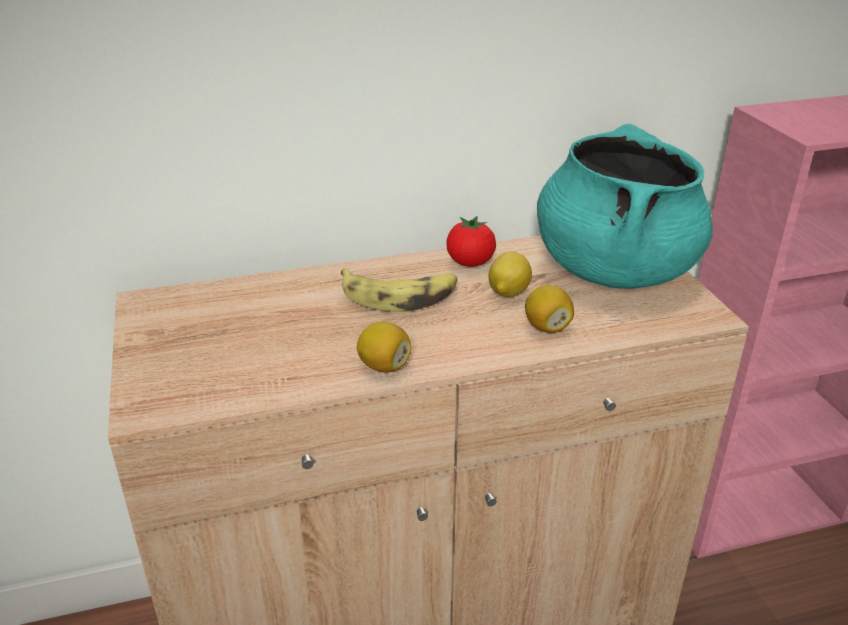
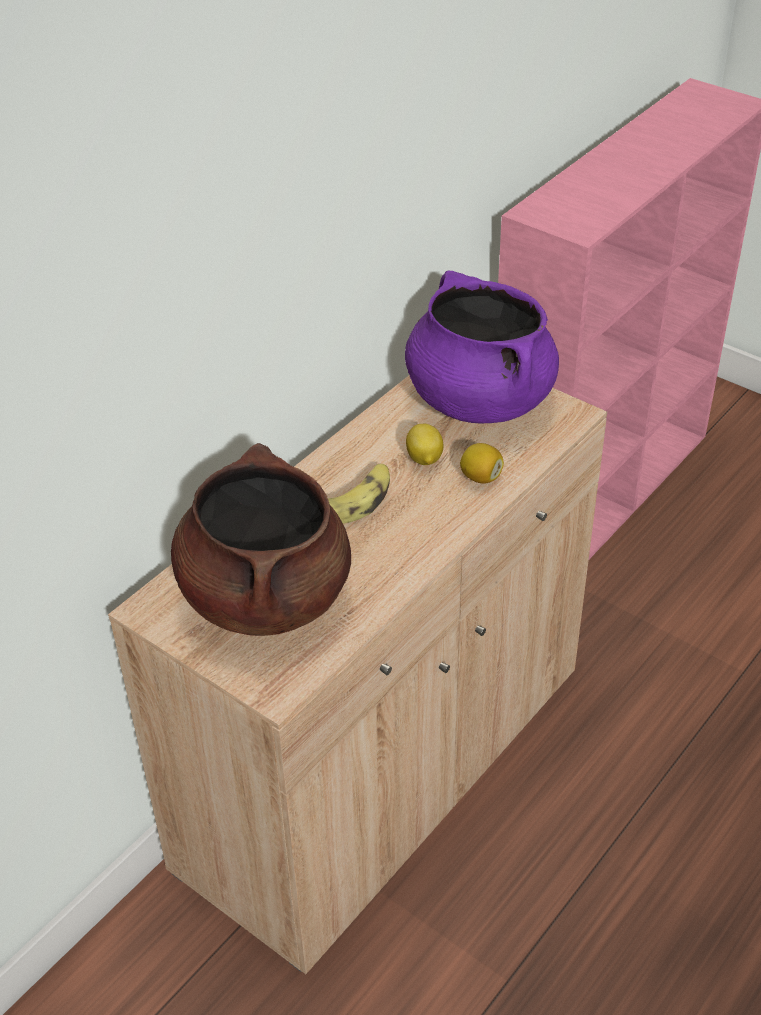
camera: 35 degrees left, 10 degrees up
(240, 333) = (265, 596): none -> brown cooking pot
(384, 366) = (404, 567): lemon -> none
(470, 263) = (367, 443): tomato -> none
(614, 269) = (478, 399): turquoise cooking pot -> purple cooking pot

